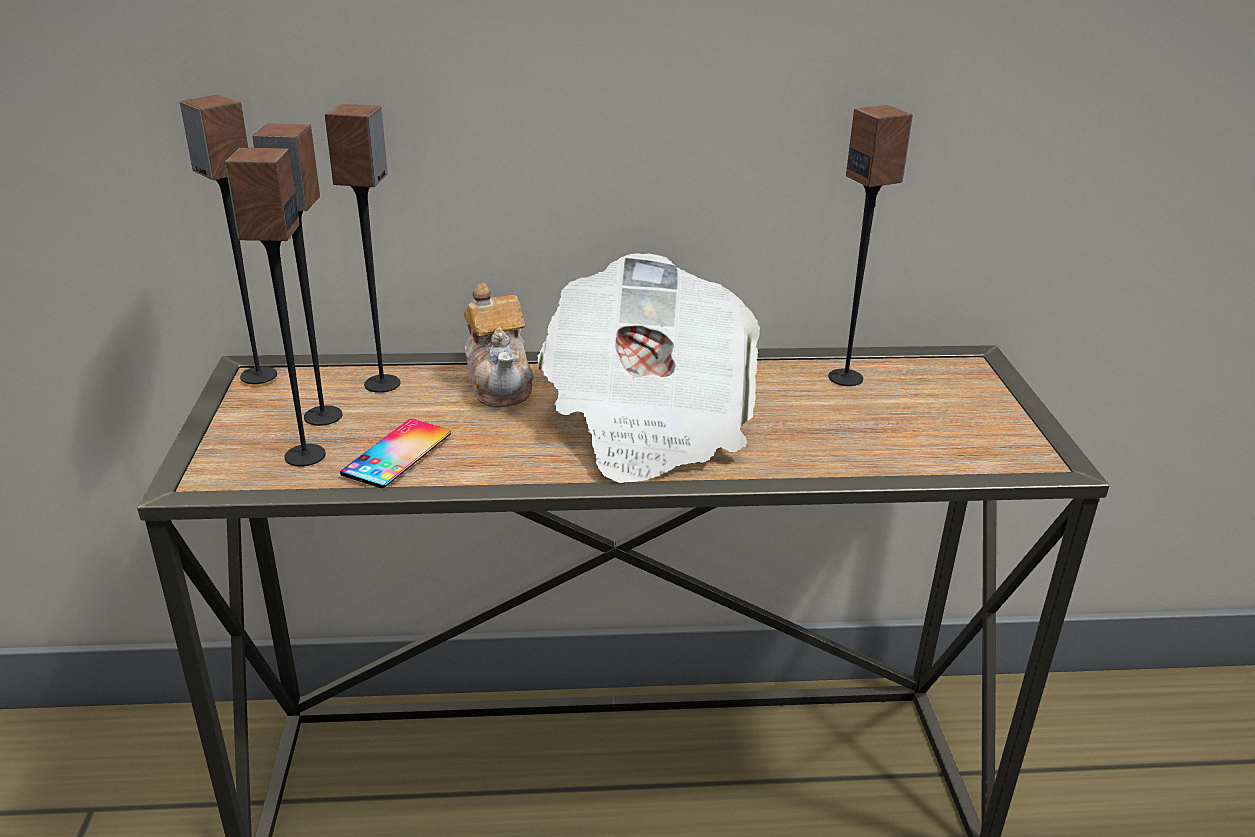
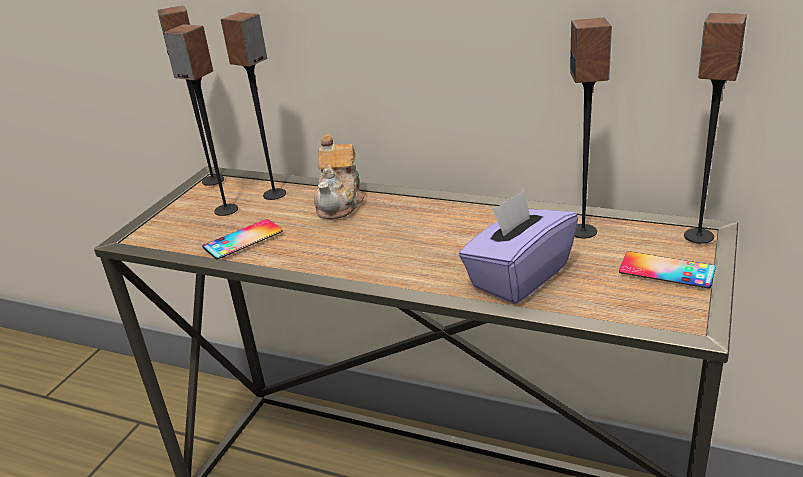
camera: 30 degrees right, 0 degrees up
(304, 455) = (196, 232): speaker -> speaker (698, 236)
(648, 420) = (409, 242): newspaper -> none
(823, 441) = (518, 276): none -> purple tissue box
(975, 408) = (666, 270): none -> phone

